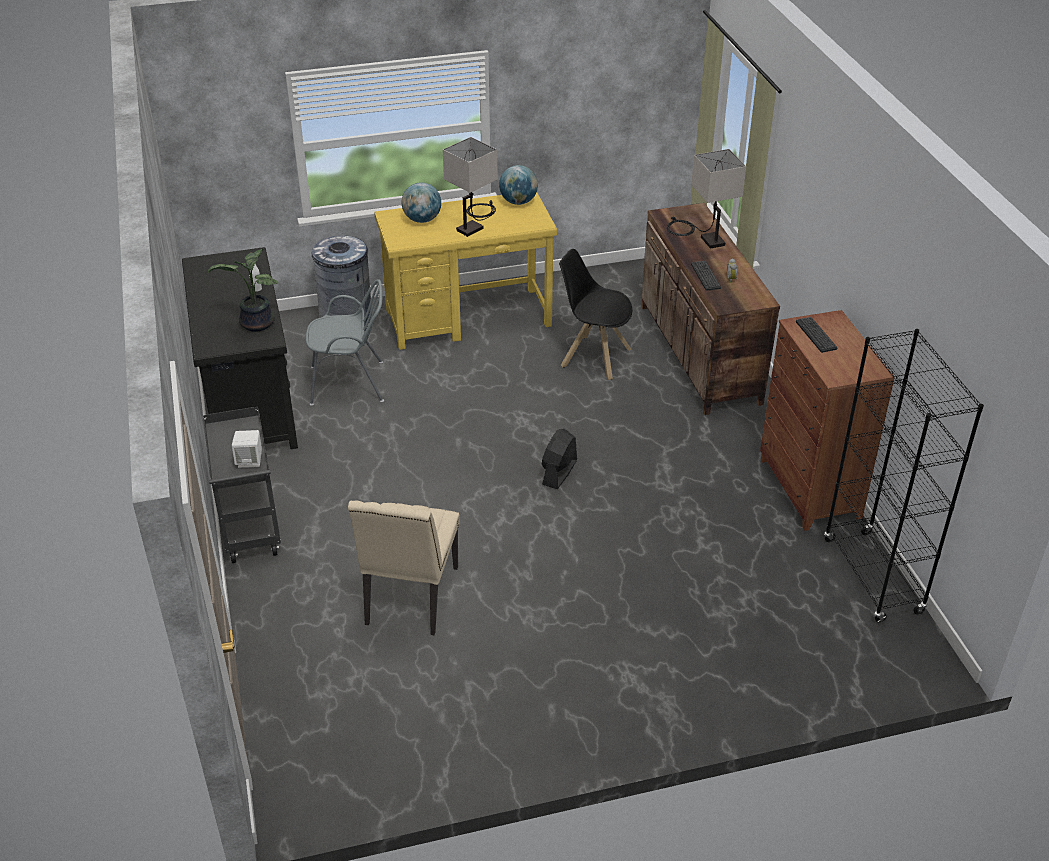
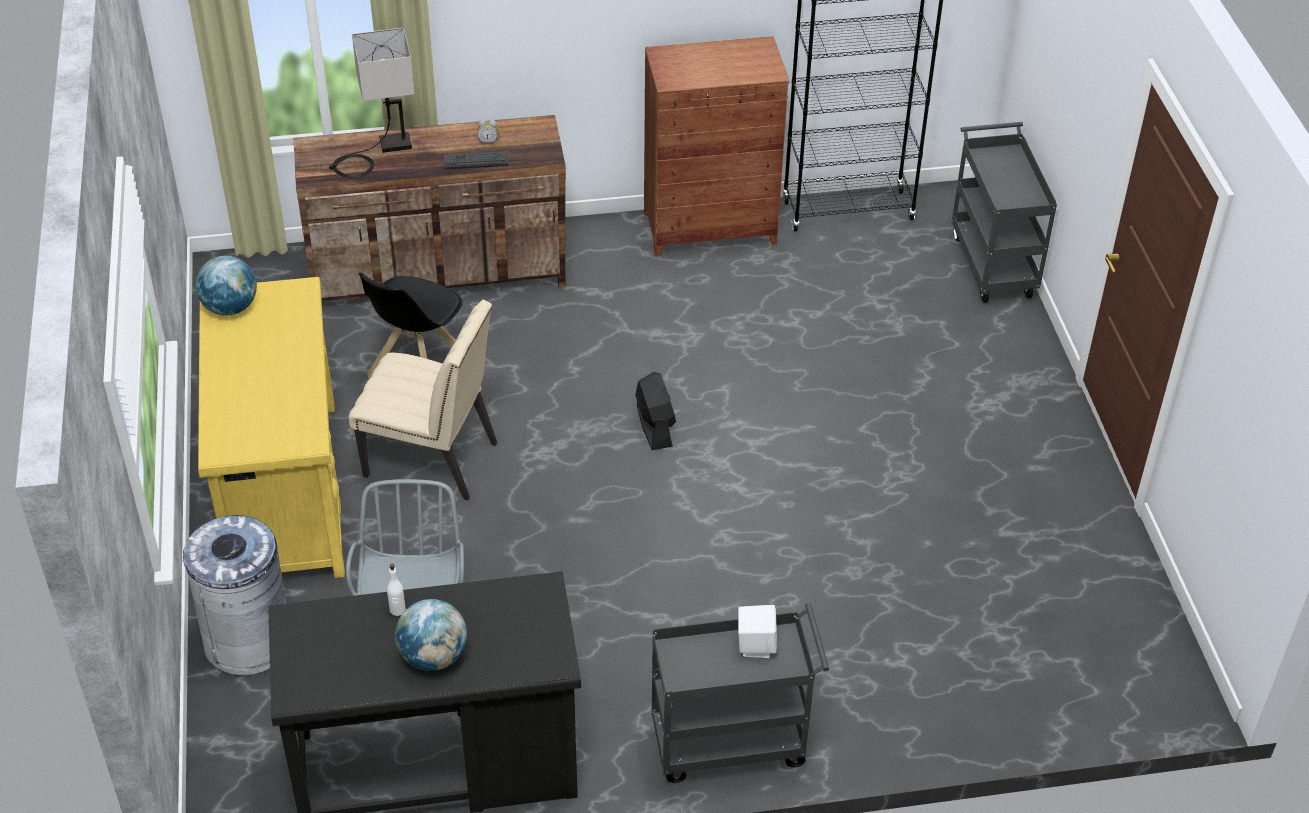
camera: 85 degrees left, 5 degrees up
(256, 324) = (499, 607): potted plant -> none
(411, 594) = (864, 577): beige chair -> beige chair (430, 459)
(422, 220) = (247, 413): globe -> globe (433, 657)
(476, 221) = (273, 355): table lamp -> none
(559, 472) = (654, 426): black fan -> black fan turned 135 degrees counterclockwise
(816, 335) = (692, 71): keyboard -> none
(829, 683) = (991, 266): none -> grey cart

